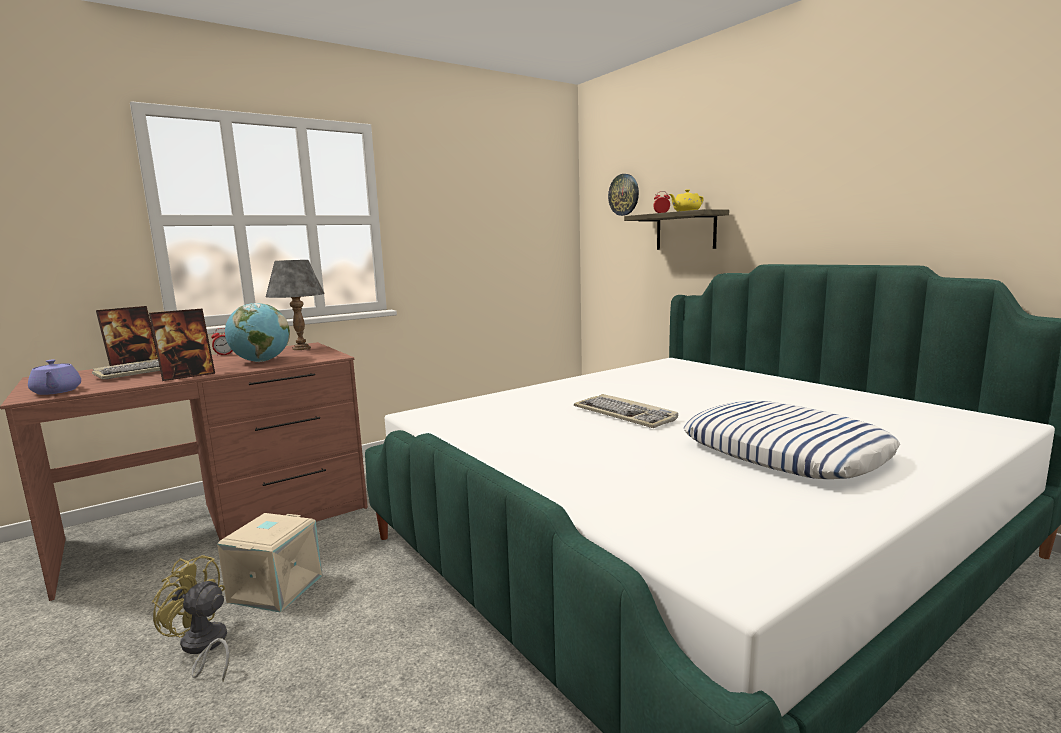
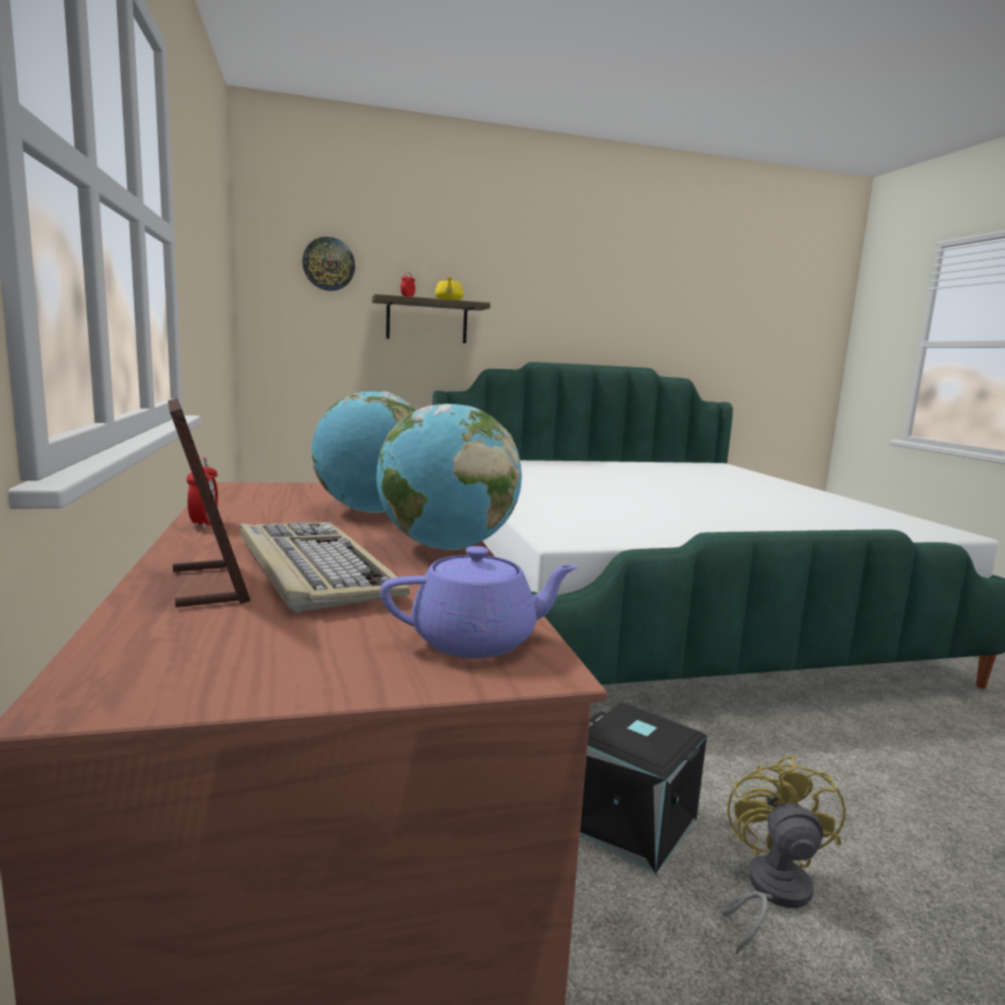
camera: 70 degrees left, 0 degrees up
(187, 376) = (446, 547): picture frame -> globe
(203, 647) = (770, 891): yellow fan -> yellow fan turned 150 degrees clockwise
(275, 588) = (630, 824): beige storage box -> black storage box
(301, 348) = (272, 491): grey table lamp -> none
(625, 414) = (639, 497): keyboard -> none
(785, 452) = (754, 493): pillow -> none

